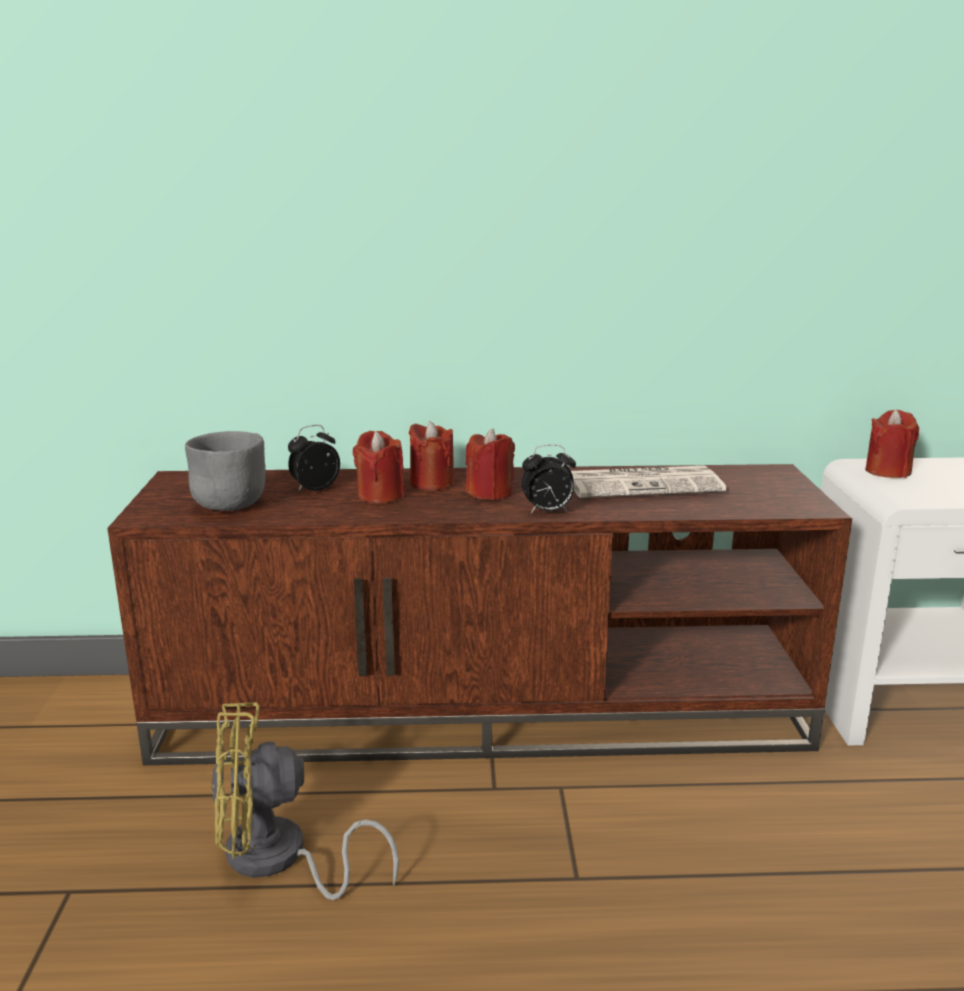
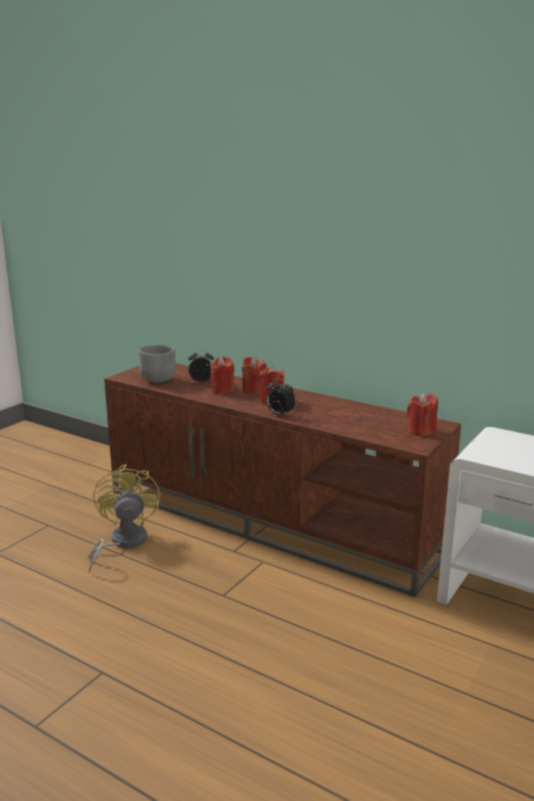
camera: 35 degrees right, 0 degrees up
(278, 860) = (122, 543): yellow fan -> yellow fan turned 60 degrees clockwise
(644, 484) = (353, 413): newspaper -> none
(887, 471) = (502, 439): red candle -> red candle (421, 431)

